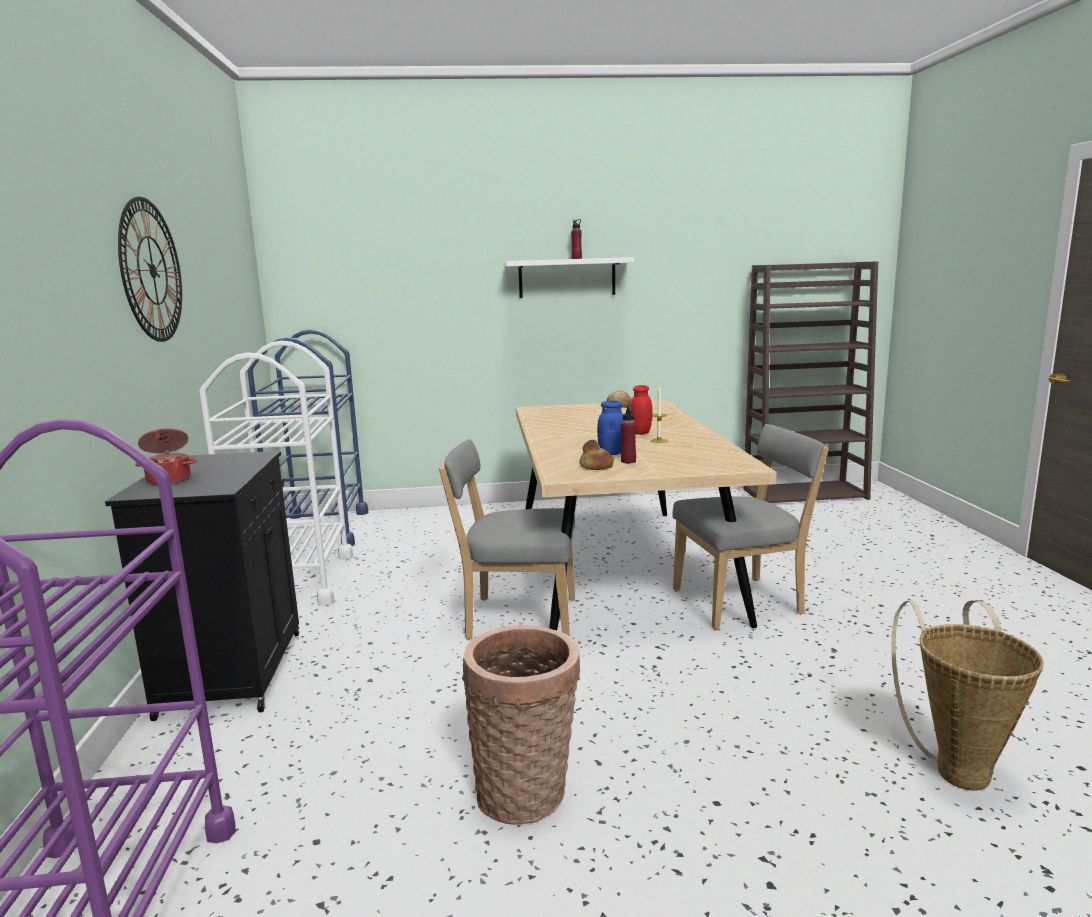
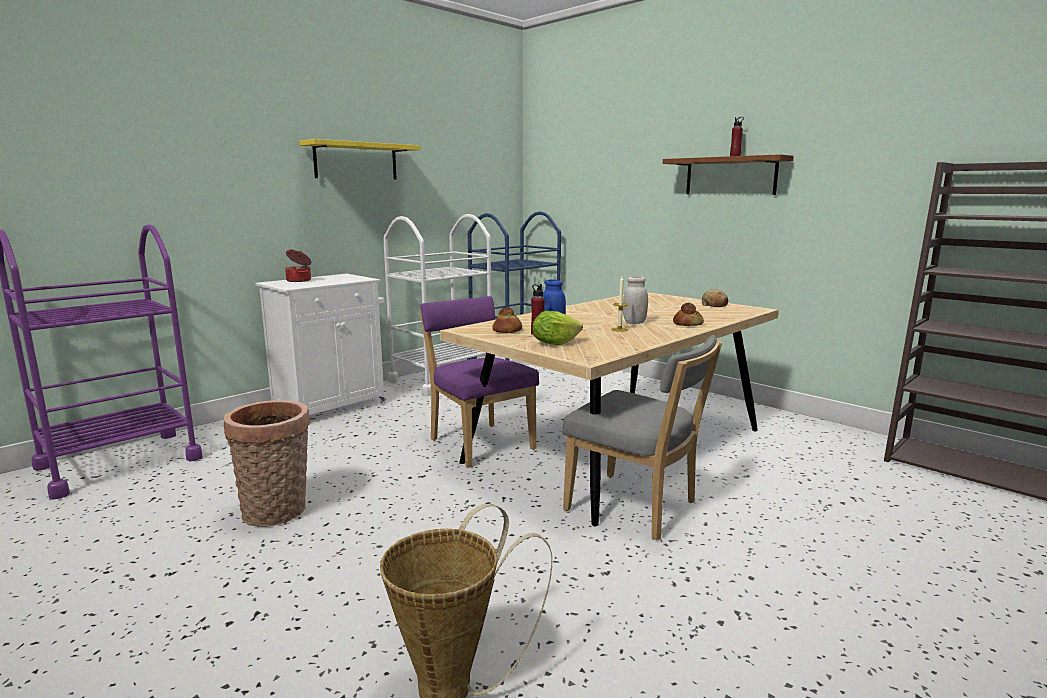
camera: 50 degrees right, 0 degrees up
(152, 270) = (356, 161): wall clock -> yellow shelf
(234, 671) = (331, 406): black cabinet -> white cabinet
(516, 618) = (479, 443): grey chair -> purple chair
(567, 278) = (730, 176): white shelf -> brown shelf
(641, 433) = (634, 322): red jar -> white jar
(673, 424) = (687, 324): none -> bread
(677, 464) = (554, 343): none -> lettuce

